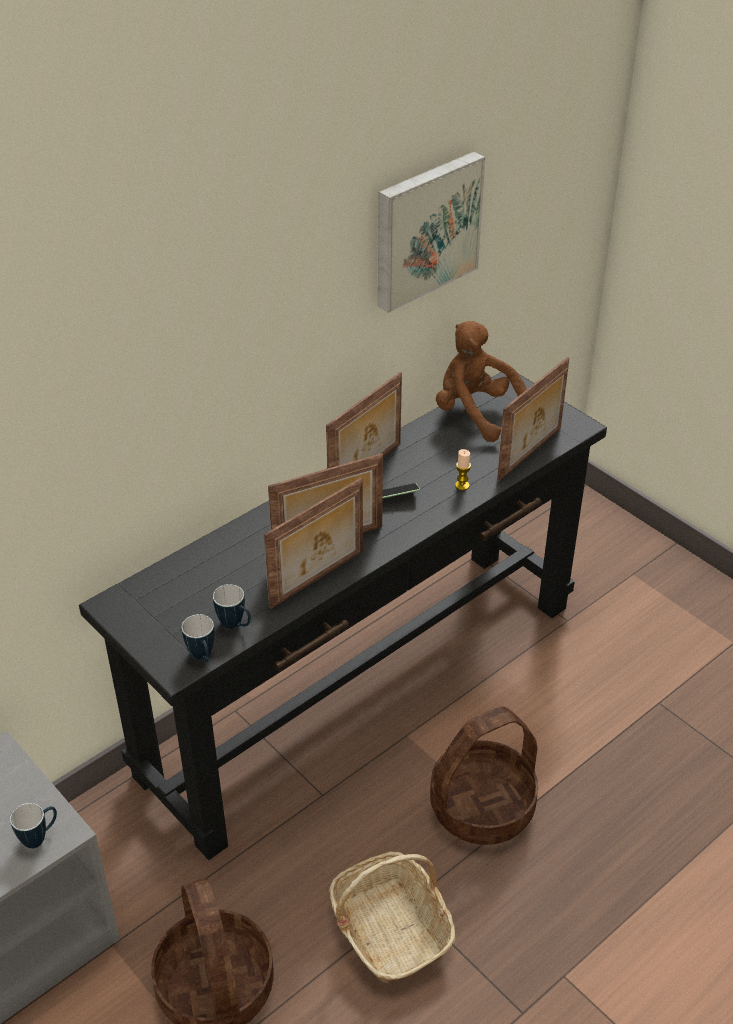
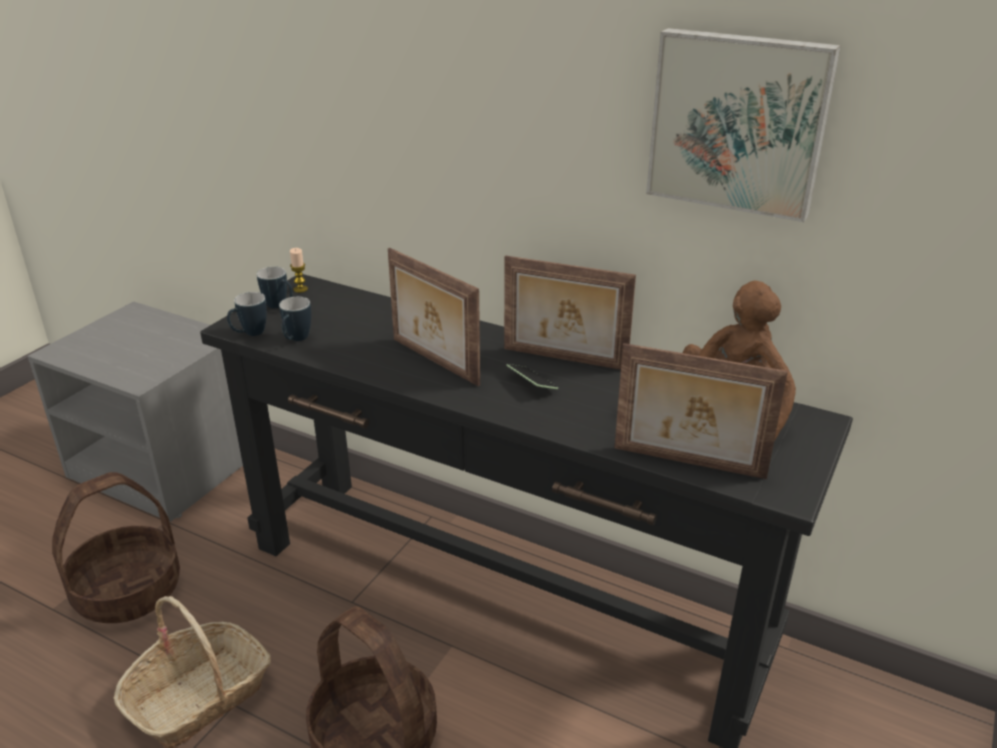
camera: 70 degrees right, 10 degrees down
(39, 837) = (134, 373): mug -> mug (280, 306)
(318, 580) = (376, 367): picture frame -> none
(462, 485) = (585, 423): candle -> candle (300, 289)

